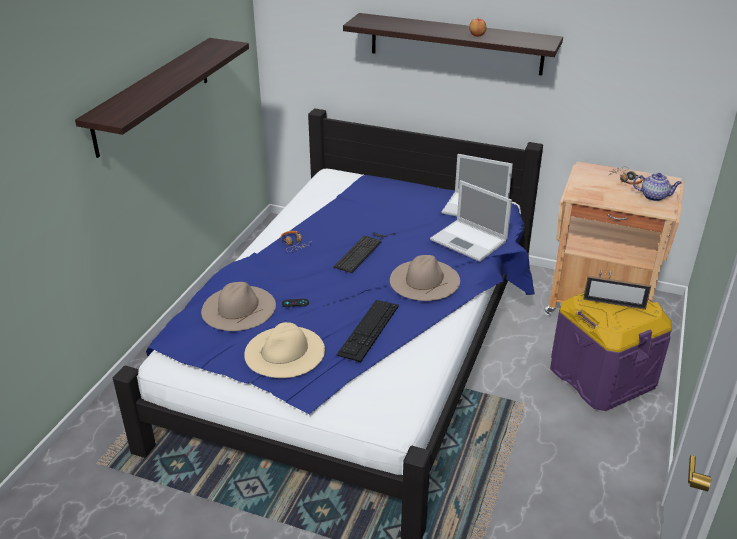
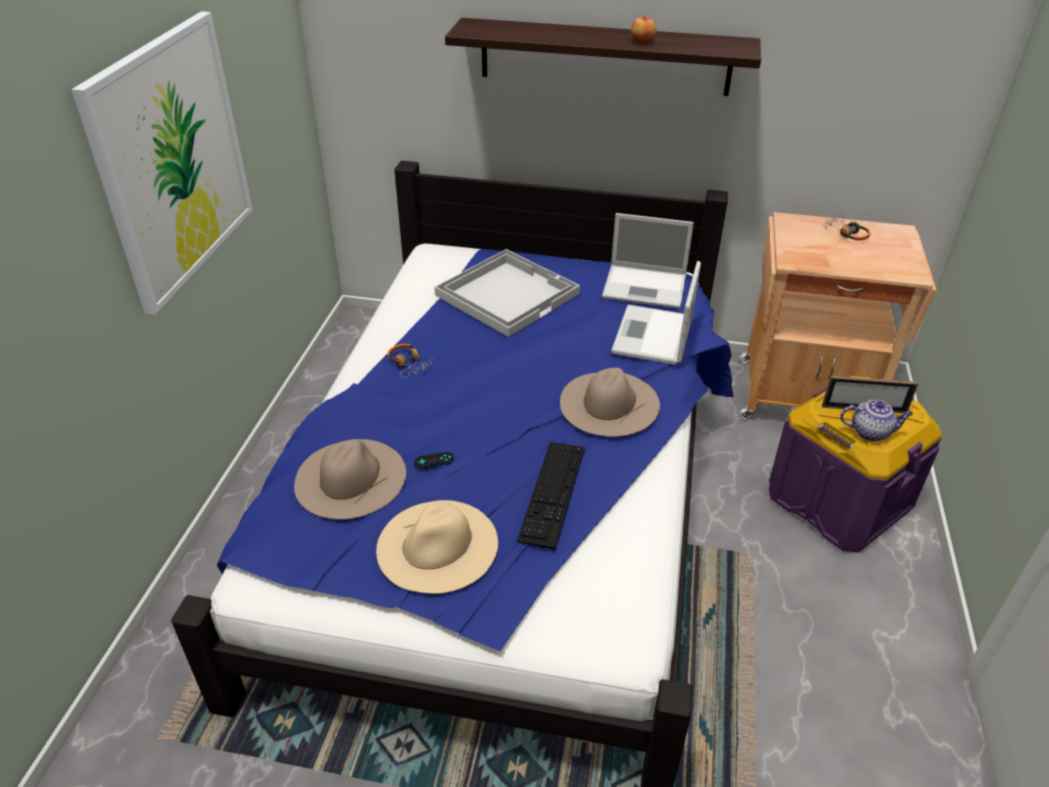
camera: 10 degrees left, 5 degrees up
(153, 95) = (173, 159): shelf -> picture
(363, 251) = (510, 365): keyboard -> none
(374, 205) = (507, 293): none -> white tray
(469, 241) = (653, 336): laptop -> laptop turned 75 degrees clockwise
(654, 196) = (892, 255): teapot -> teapot (870, 432)

